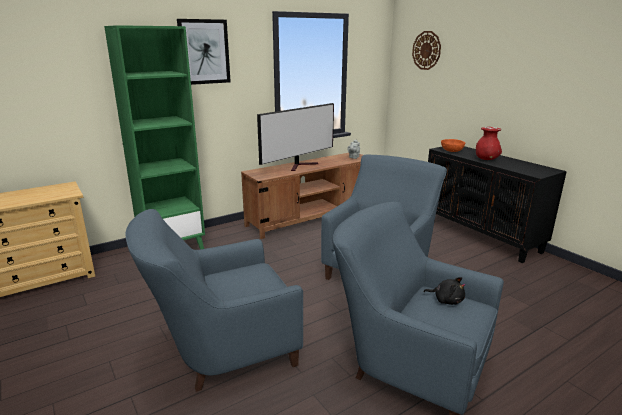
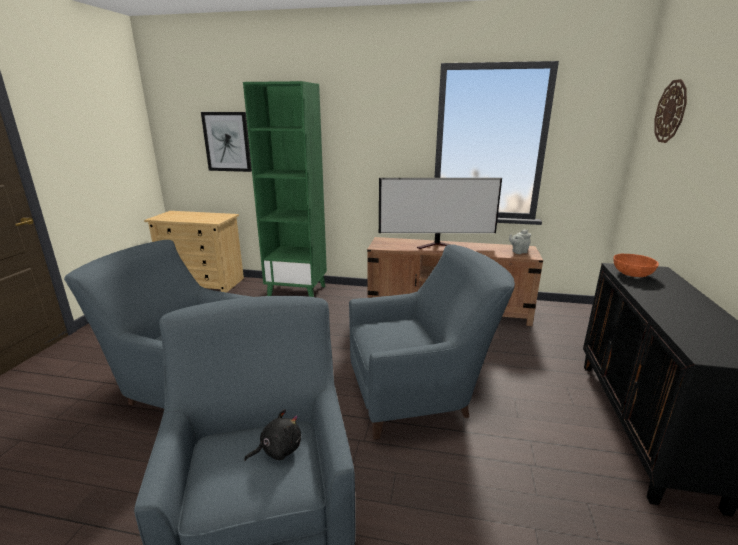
camera: 45 degrees right, 0 degrees up
(204, 52) = (356, 109): picture -> picture (227, 142)
(446, 300) = (278, 449): black plush toy -> black plush toy turned 105 degrees counterclockwise
(486, 159) = (663, 301): red vase -> none

